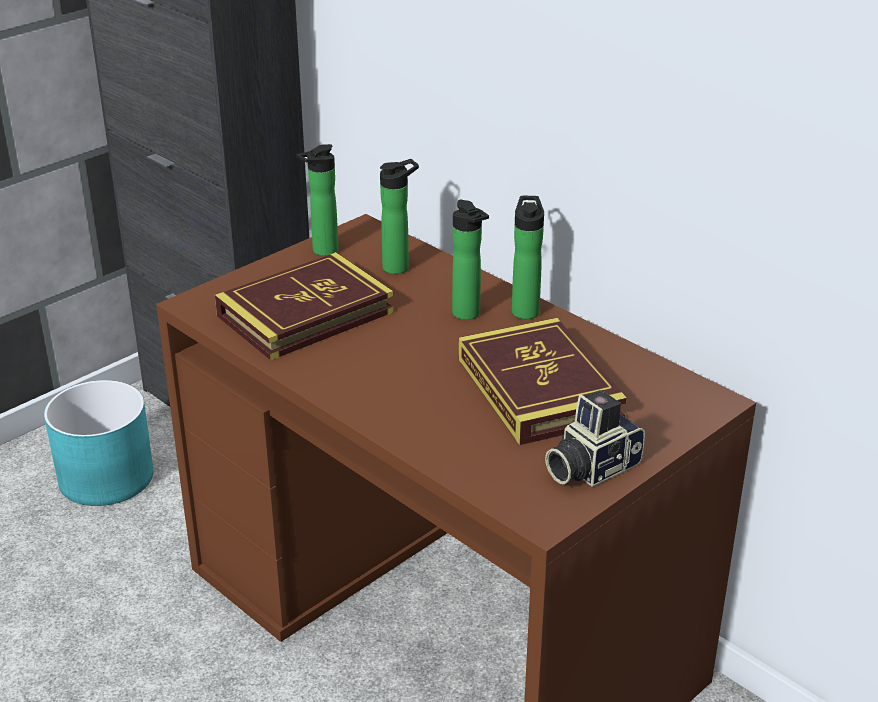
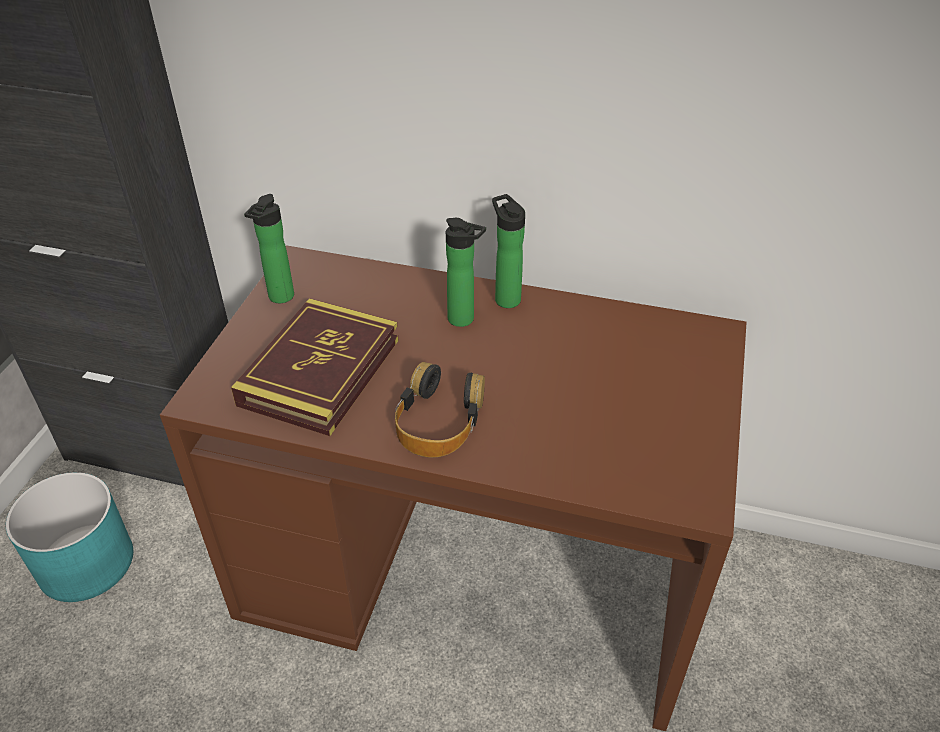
camera: 30 degrees left, 10 degrees up
(370, 380) = (438, 421): none -> headphones
(399, 267) = (363, 291): bottle -> none
(538, 389) = (584, 373): book -> none
(590, 467) = (690, 435): camera -> none

